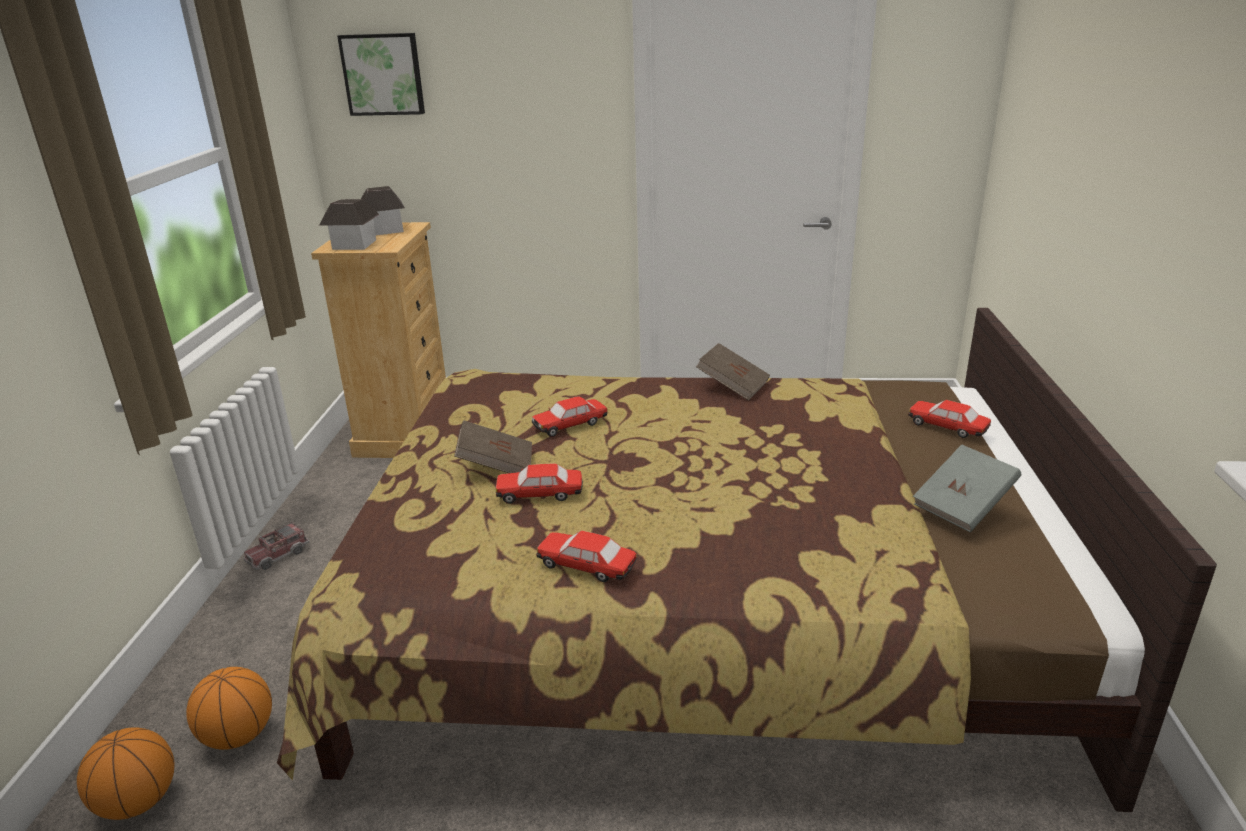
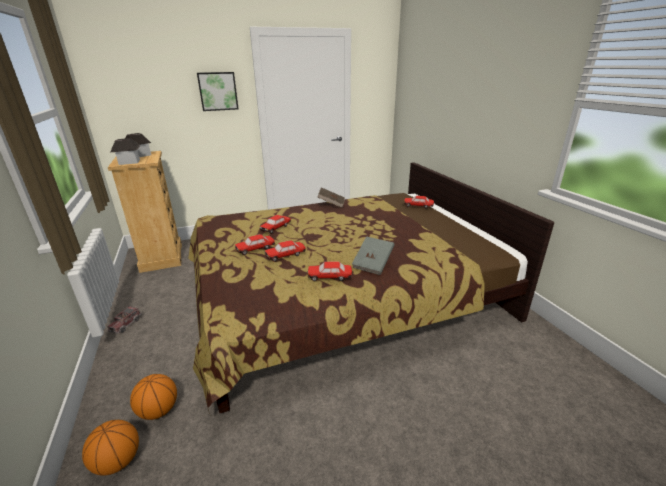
camera: 25 degrees left, 0 degrees up
(383, 74) = (126, 76): picture -> picture (218, 91)
(496, 466) = (255, 249): brown book -> toy car
(963, 506) = (447, 228): grey book -> grey book (373, 264)

